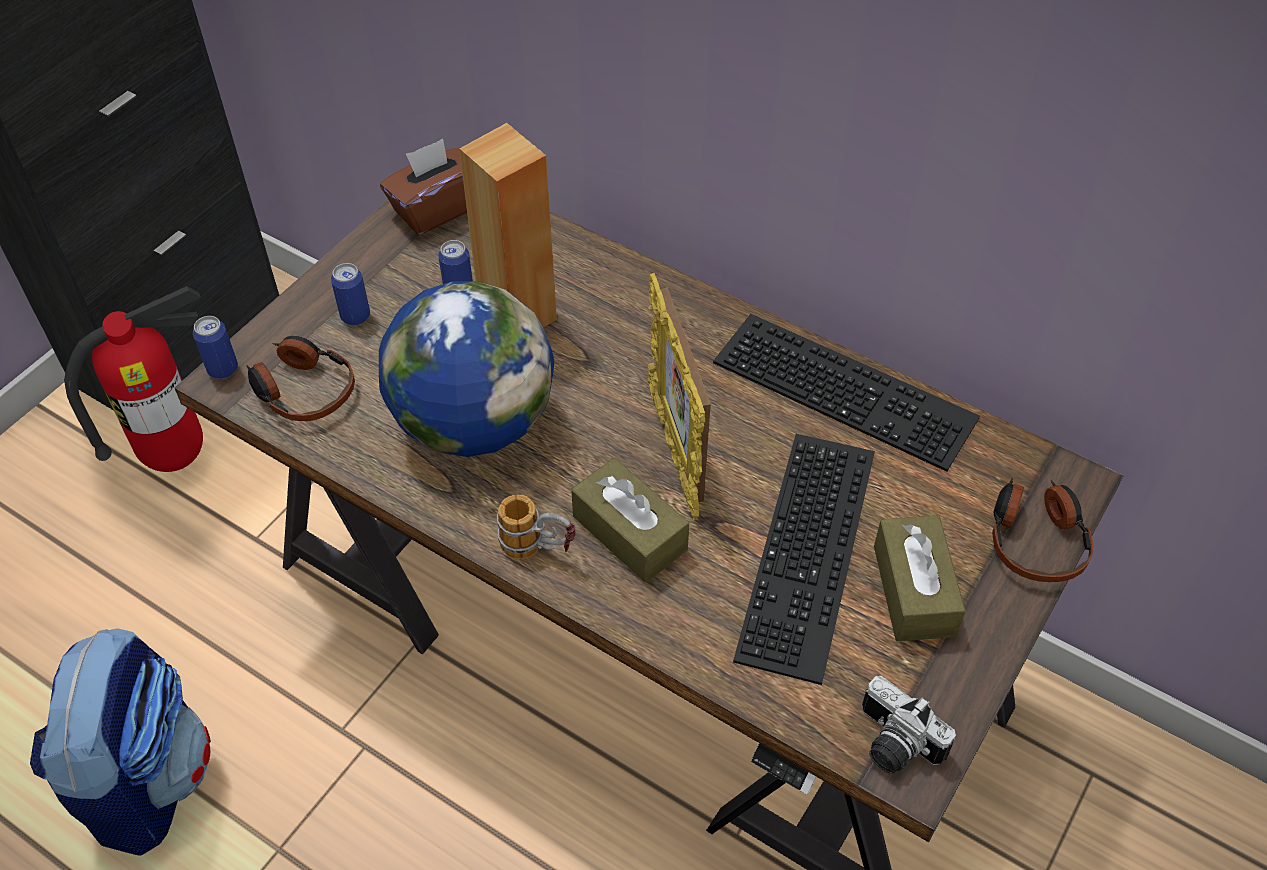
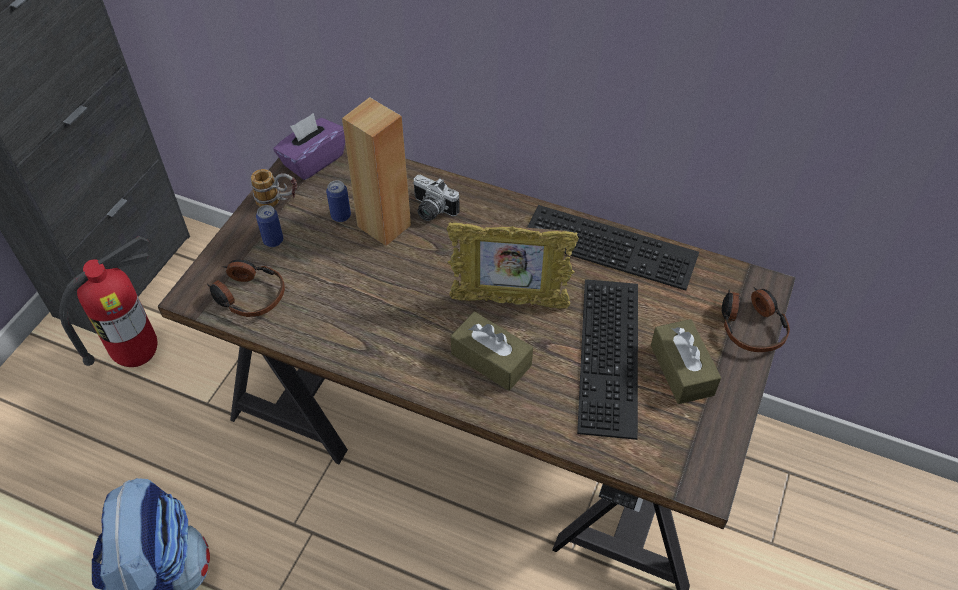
camera: 10 degrees left, 0 degrees up
(223, 369) = (189, 288): can -> none
(438, 208) = (313, 160): brown tissue box -> purple tissue box
(474, 423) = (371, 302): globe -> none
(538, 549) = (433, 379): mug -> mug (278, 202)
(675, 451) = (509, 302): picture frame -> picture frame turned 60 degrees counterclockwise
(892, 744) = (690, 470): camera -> camera (431, 211)

